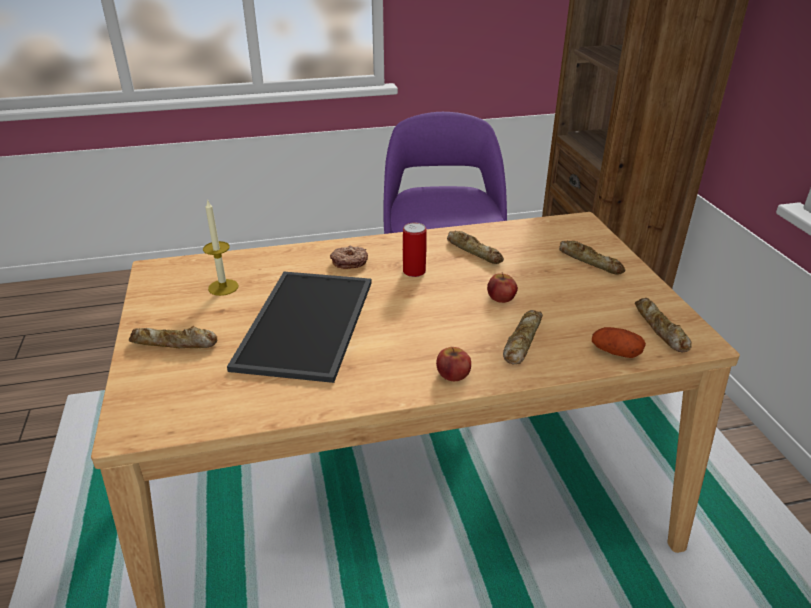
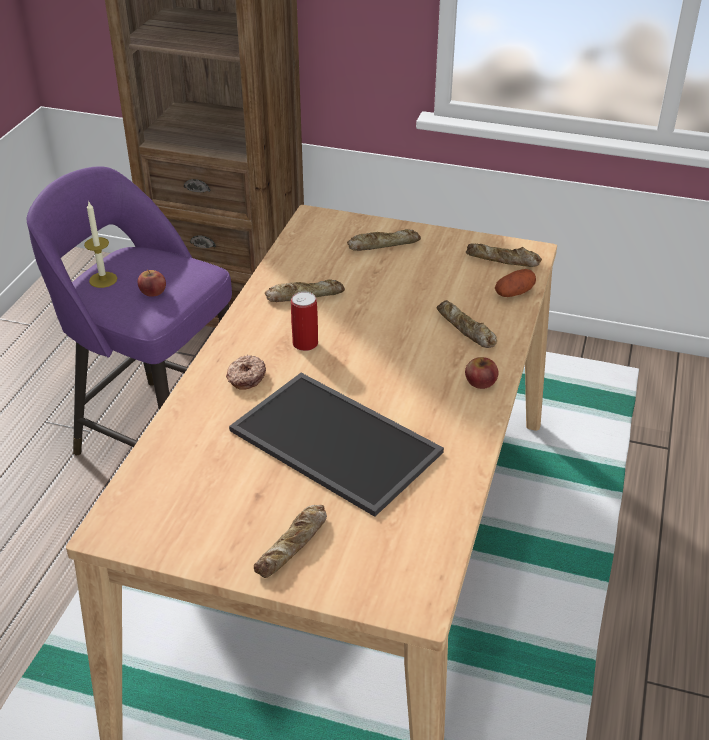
camera: 60 degrees left, 5 degrees up
(223, 287) = (209, 482): candle -> candle (103, 280)
(501, 297) = (394, 312): apple -> apple (153, 291)

